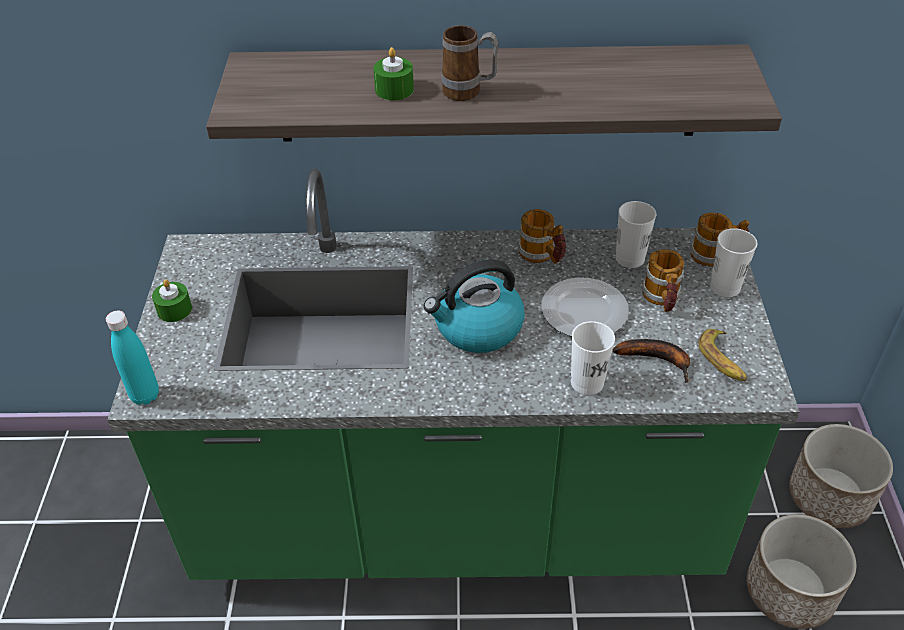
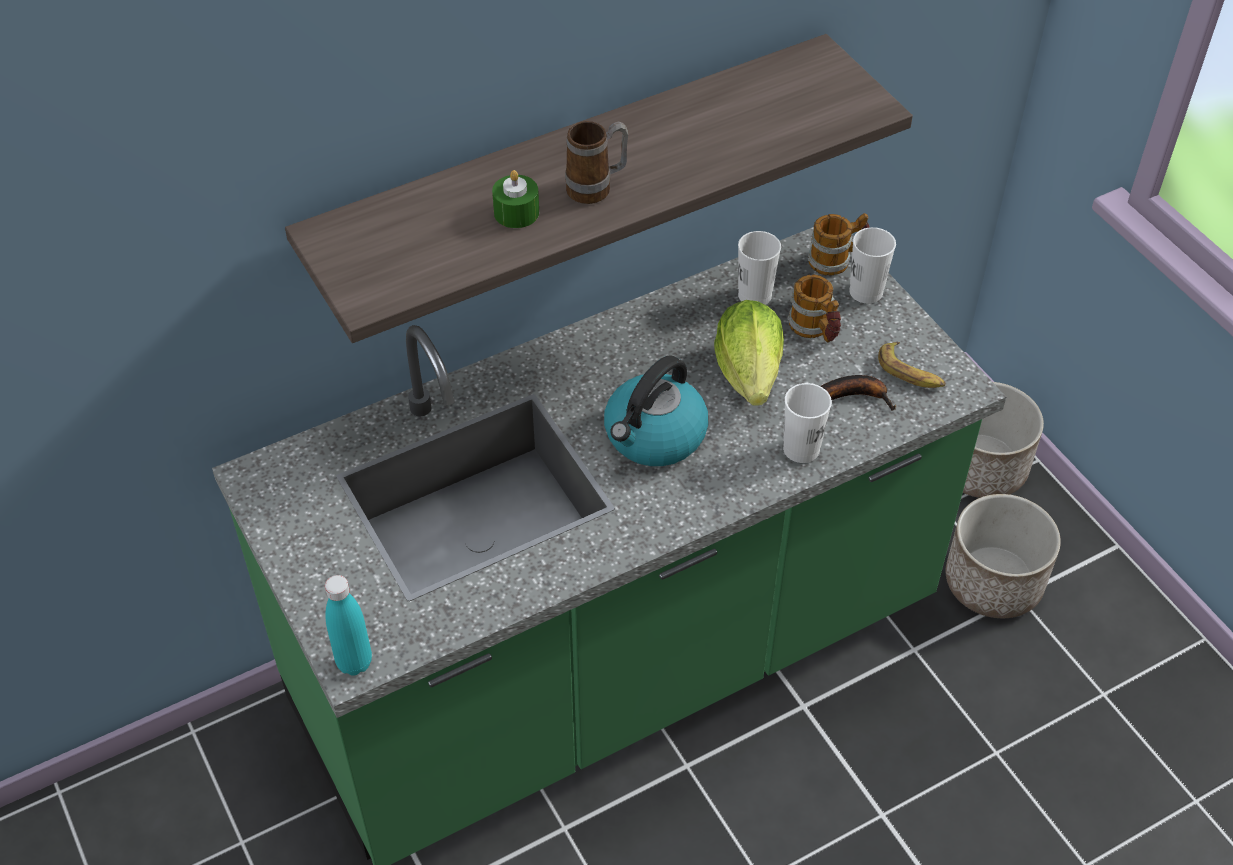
camera: 30 degrees left, 5 degrees up
(174, 310) = (302, 554): green candle -> none
(542, 255) = (663, 327): mug -> none
(585, 311) = (749, 373): plate -> lettuce

